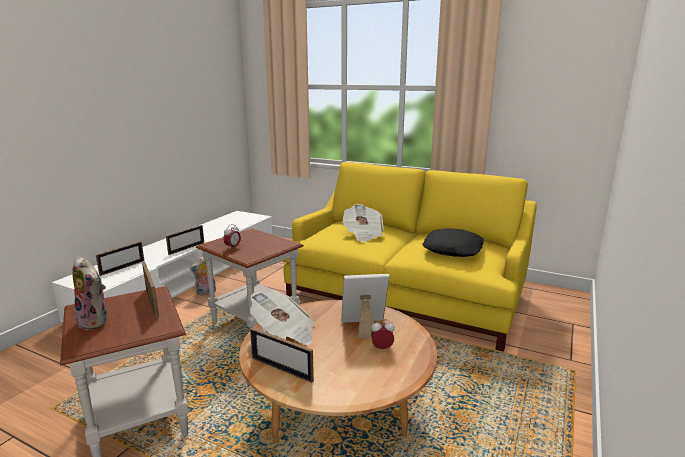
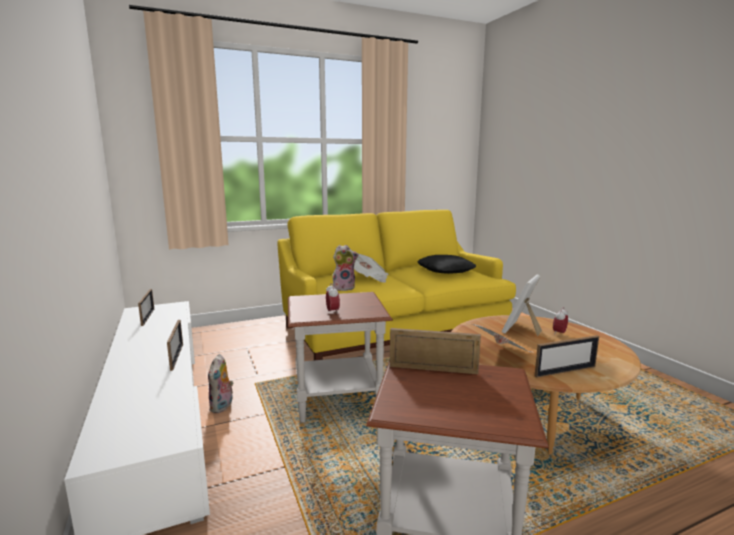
camera: 50 degrees left, 5 degrees down
(96, 321) = (452, 406): plush toy -> plush toy (344, 288)
(122, 268) = (146, 408): picture frame -> picture frame (148, 317)

